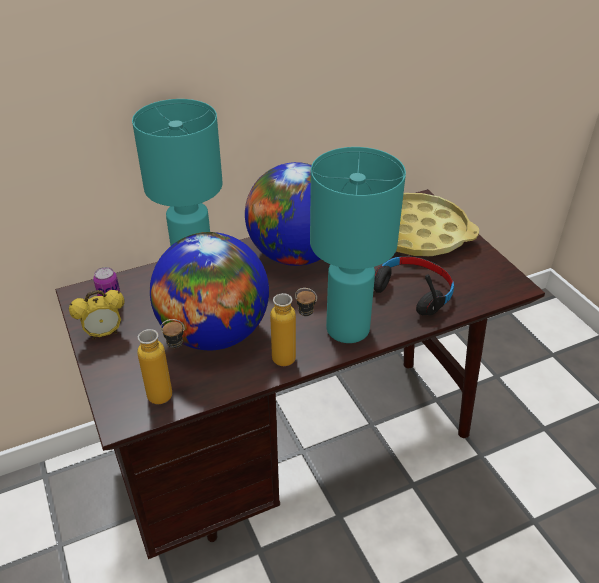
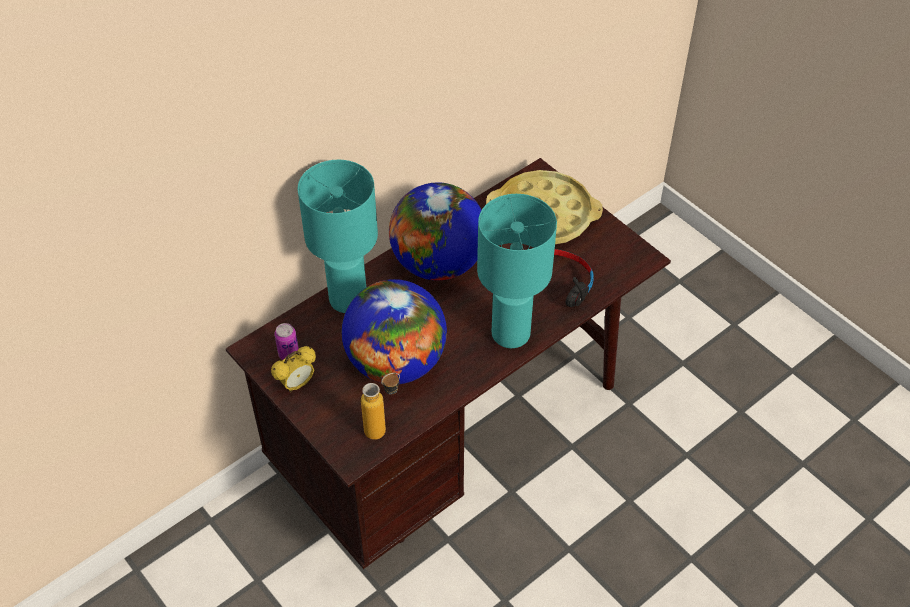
camera: 15 degrees left, 10 degrees up
(293, 360) = (474, 374): bottle -> none

